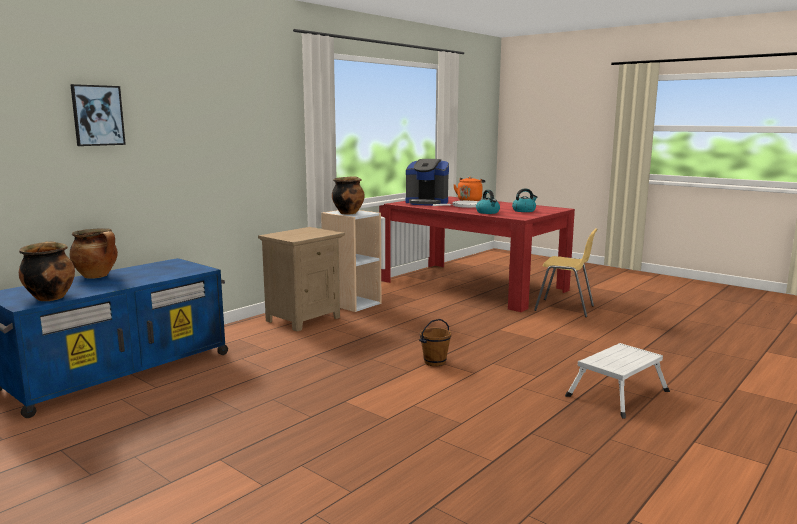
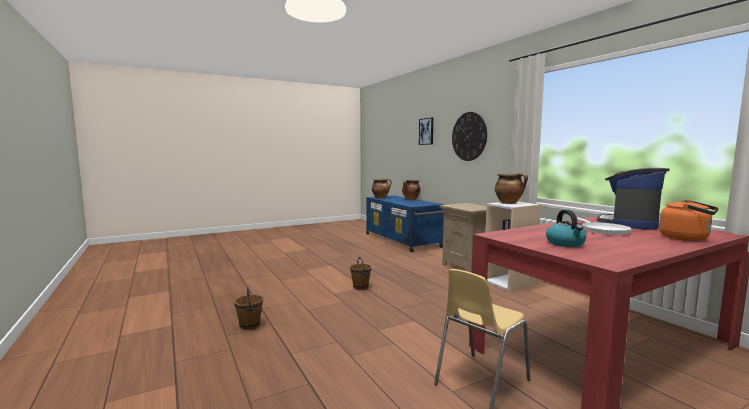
camera: 110 degrees right, 5 degrees down
(217, 130) = (469, 136): none -> wall clock
(488, 212) = (541, 231): kettle -> none
(617, 394) = (249, 326): white step ladder -> brown bucket

